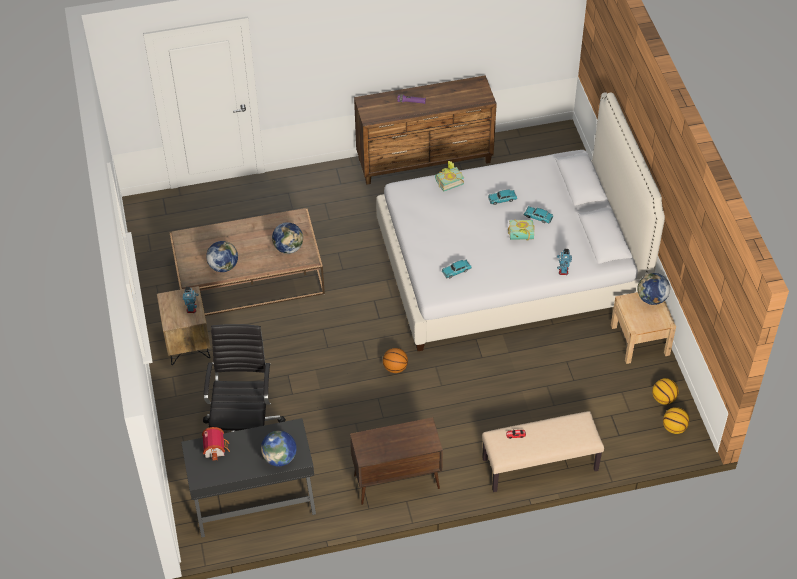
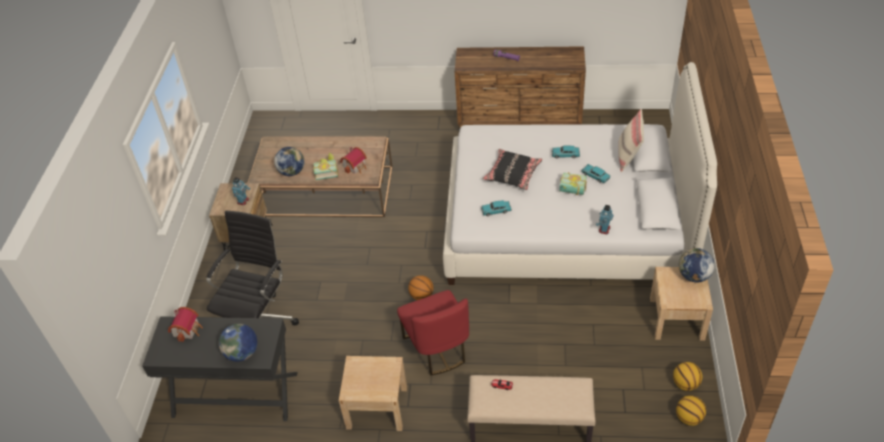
camera: 20 degrees right, 5 degrees down
(288, 248) = (355, 166): globe -> toy house
(395, 482) = (377, 407): brown cabinet -> beige nightstand
(430, 416) = (437, 348): none -> red chair
(448, 181) = (519, 131): book -> book (326, 172)
(458, 229) = (512, 174): none -> black pillow
(563, 191) = (628, 157): none -> beige pillow

